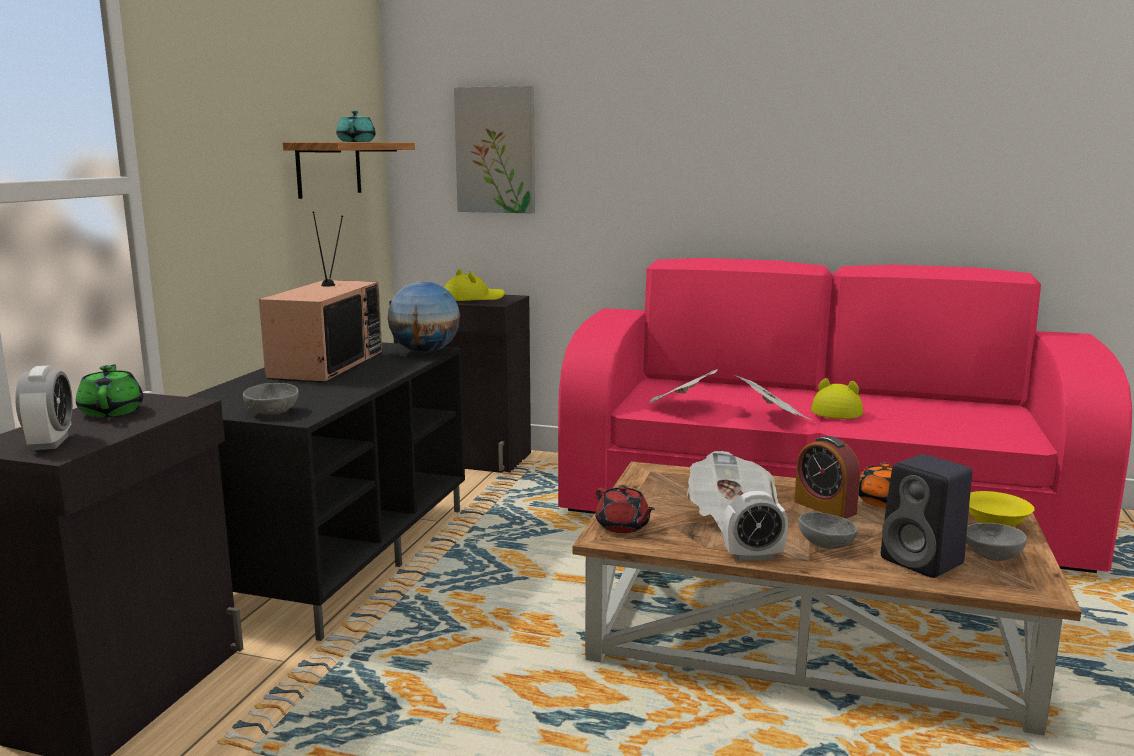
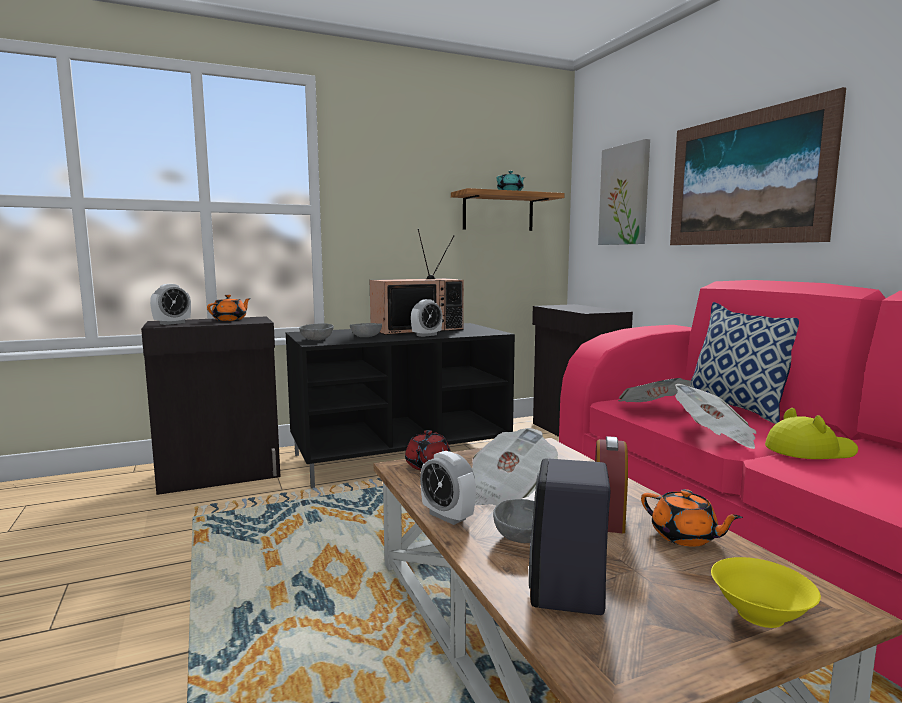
camera: 50 degrees right, 5 degrees down
(112, 411) = (230, 319): green teapot -> orange teapot
(379, 371) = (426, 335): none -> alarm clock
(425, 352) = (485, 332): globe -> none
(473, 298) = (585, 309): yellow hat -> none
(671, 151) = (745, 179): none -> picture
(722, 387) = (738, 408): none -> pillow
(991, 556) = (661, 631): grey bowl -> grey bowl (365, 337)

